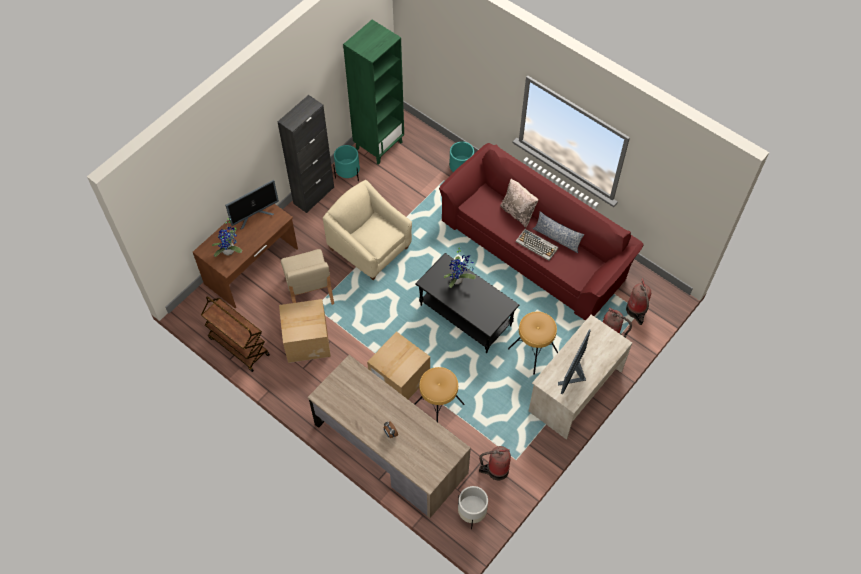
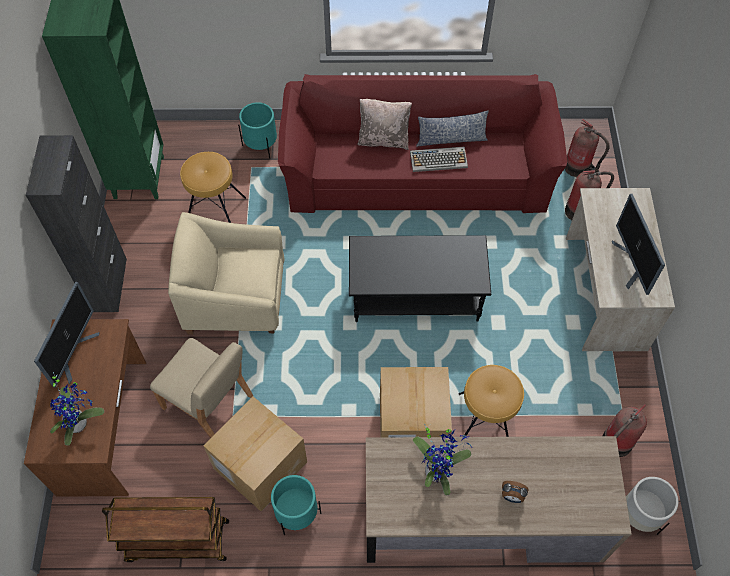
camera: 40 degrees left, 0 degrees up
(348, 174) = (130, 233): turquoise planter -> turquoise planter (297, 513)
(458, 279) = (394, 255): potted plant -> potted plant (438, 470)
(533, 351) = (523, 282): brown stool -> brown stool (215, 211)

